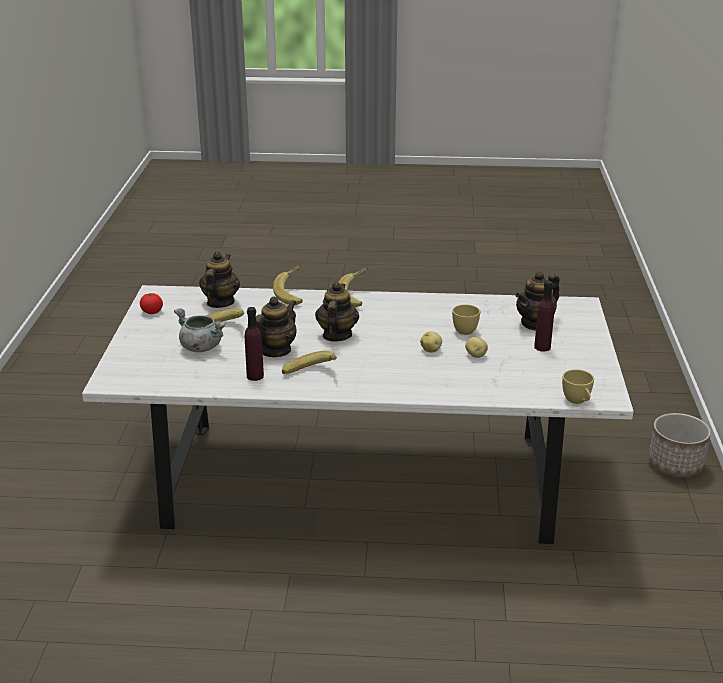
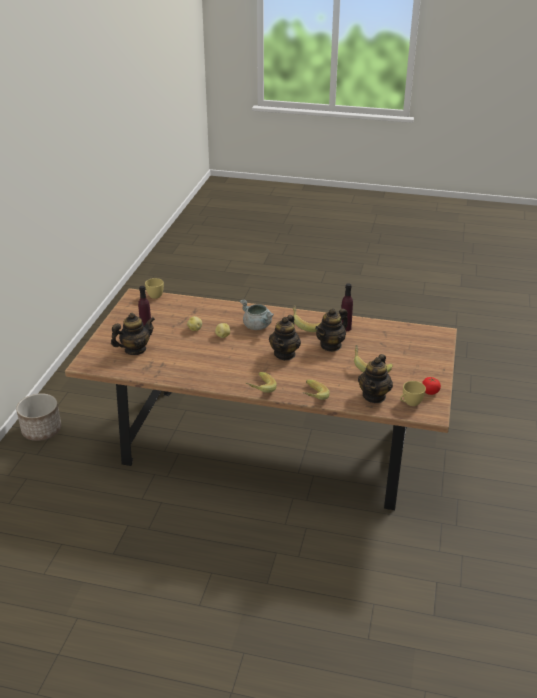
camera: 170 degrees left, 5 degrees up
(200, 347) = (384, 353): grey cooking pot -> grey cooking pot (257, 326)
(361, 481) = (268, 443): white dining table -> brown dining table
(467, 330) = (188, 349): yellow cup -> yellow cup (410, 403)

